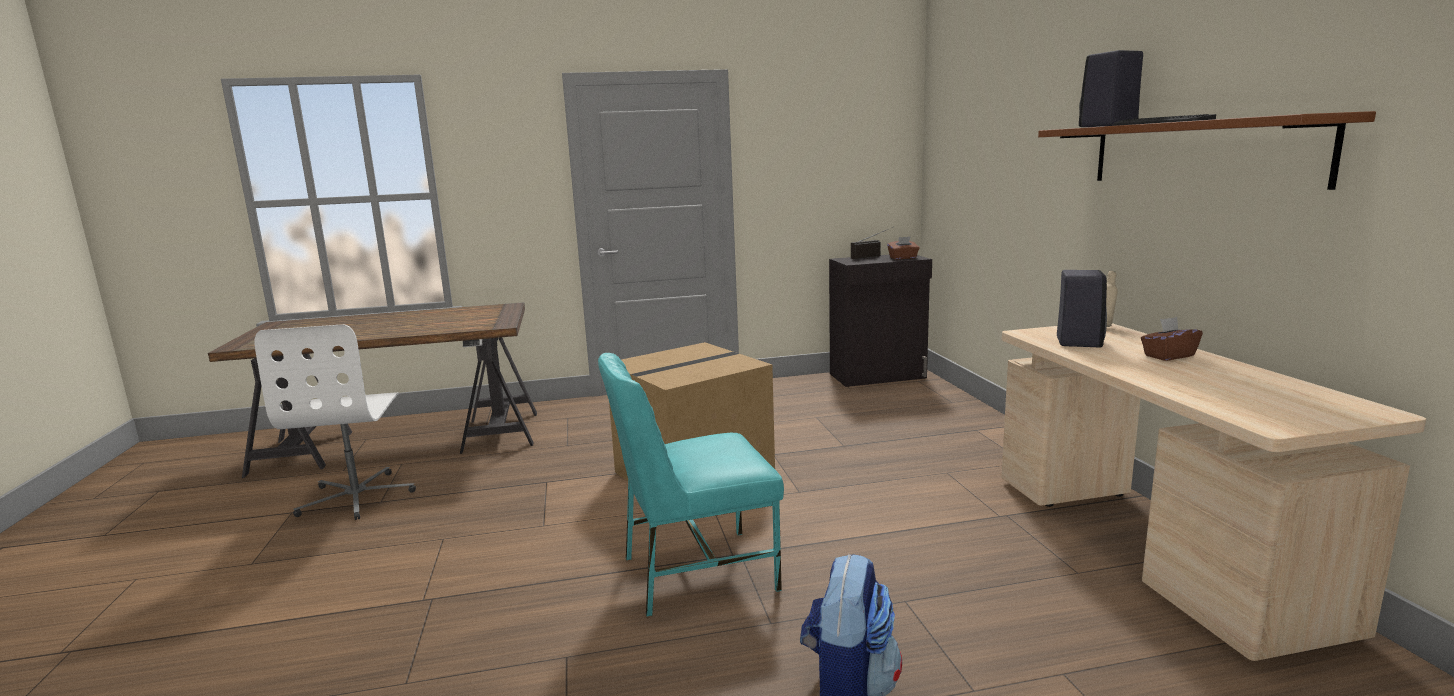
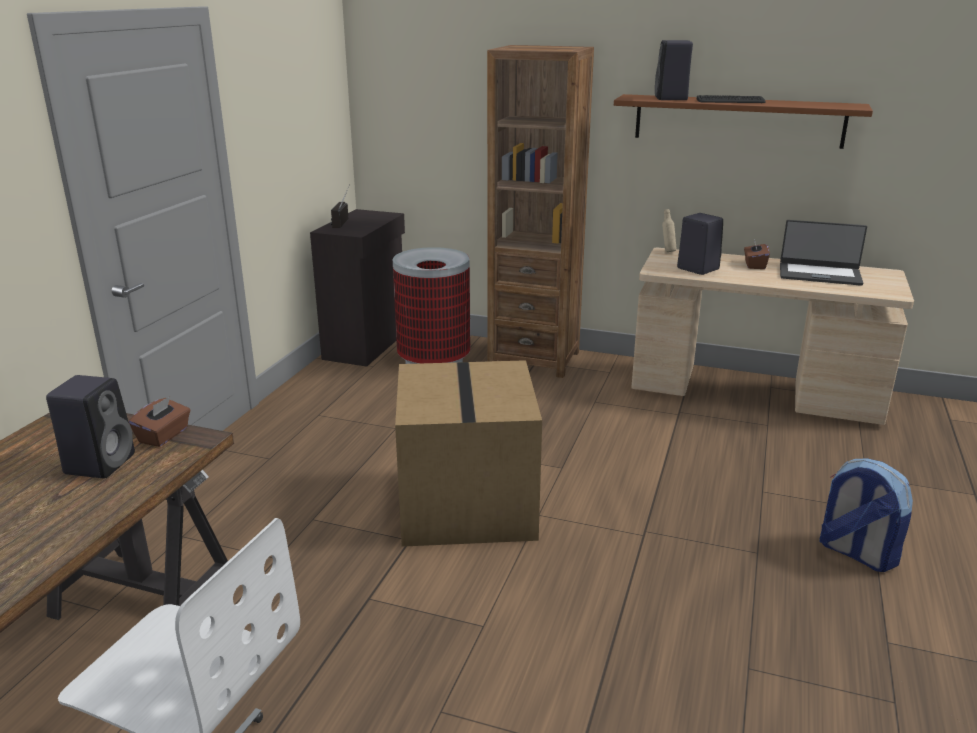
camera: 60 degrees left, 10 degrees up
(460, 321) = (101, 463): none -> black speaker
(695, 572) = (658, 562): turquoise chair -> none
(894, 400) = (433, 362): none -> trash can
(903, 258) = (377, 217): brown tissue box -> brown tissue box (164, 436)
(979, 428) = (534, 359): none -> brown bookcase
(1231, 383) = (819, 274): none -> laptop

